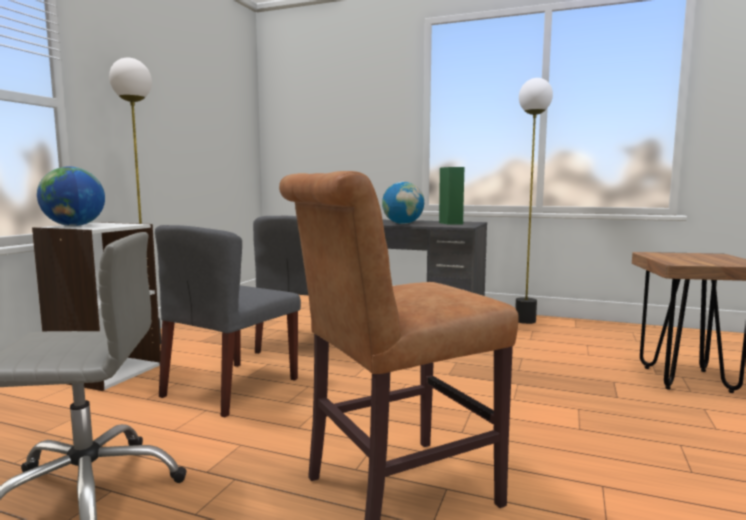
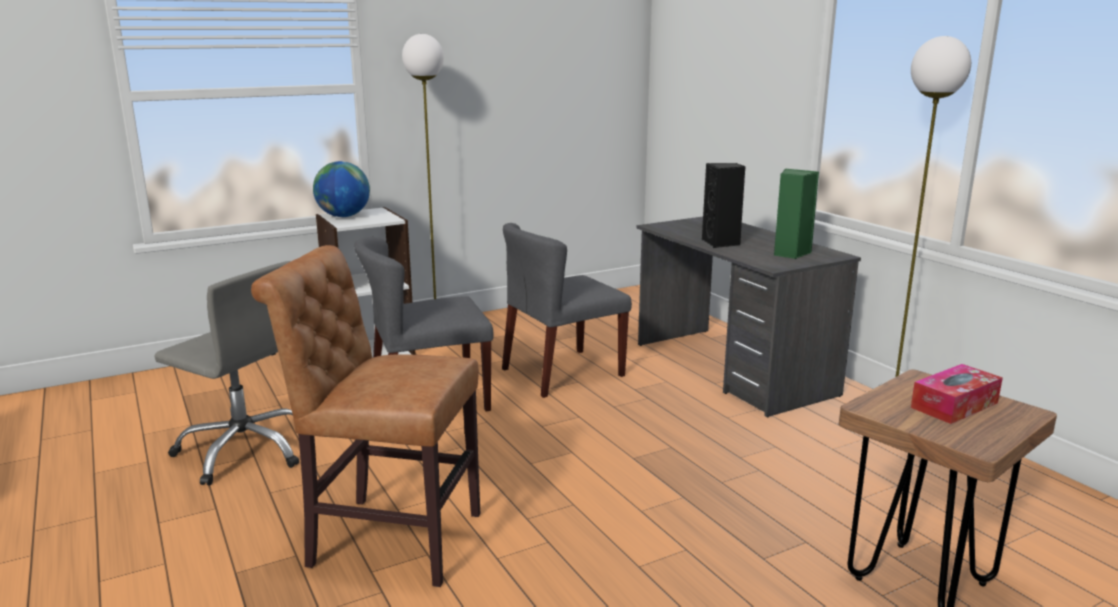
camera: 40 degrees right, 10 degrees up
(403, 224) = (721, 243): globe -> black speaker
(693, 257) = (954, 405): none -> tissue box

